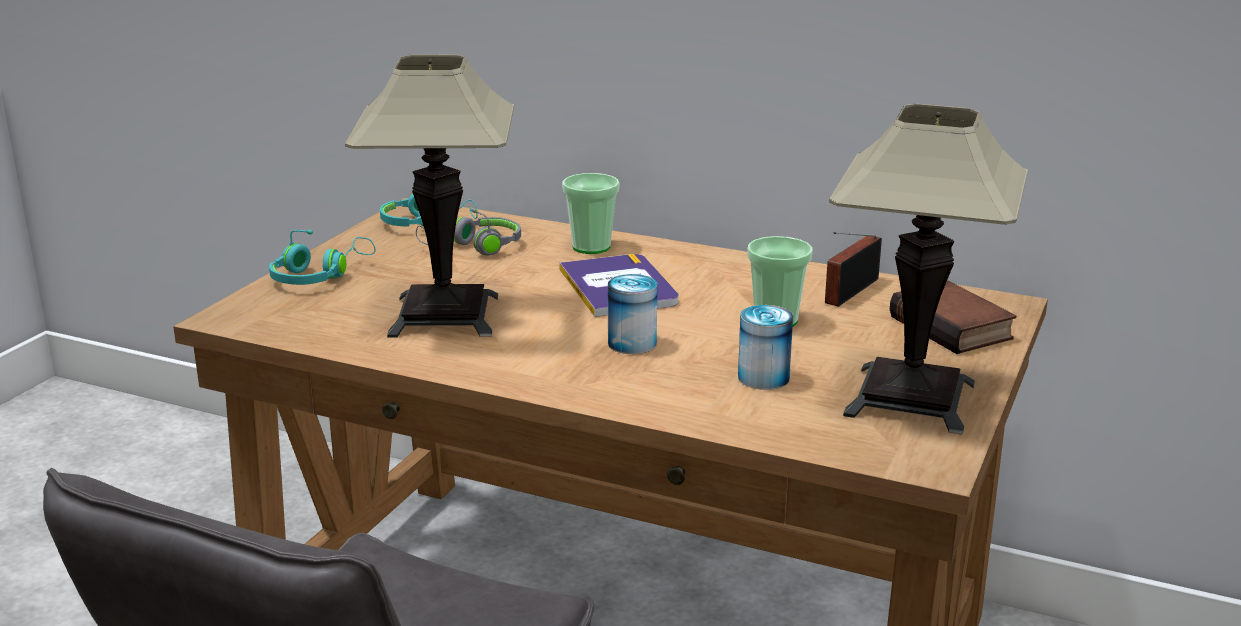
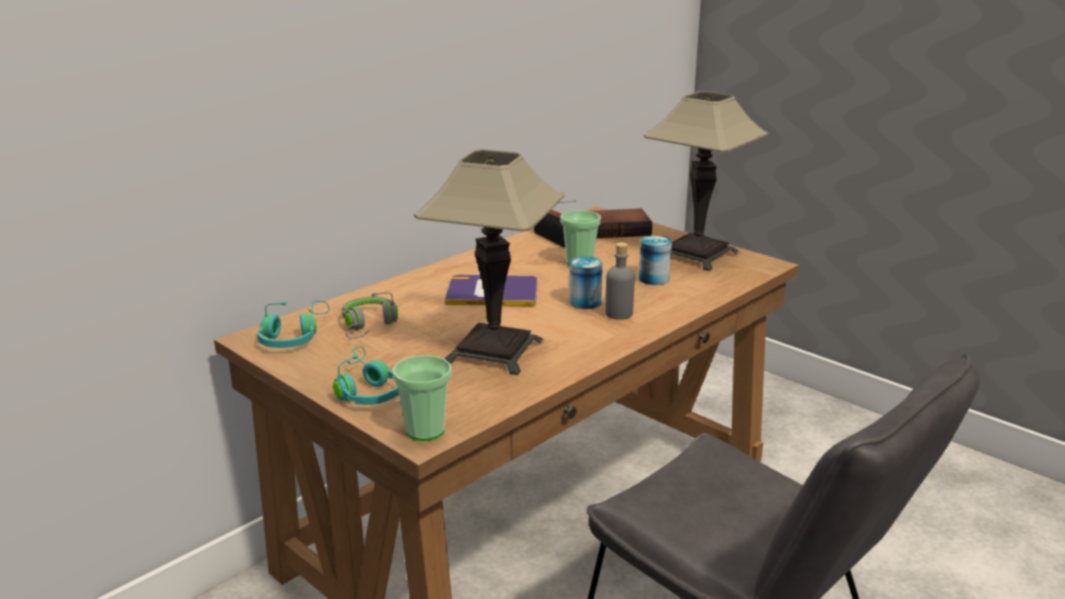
camera: 70 degrees left, 0 degrees up
(591, 247) = (412, 290): cup -> cup (425, 430)
(609, 369) = (618, 313): none -> grey bottle

